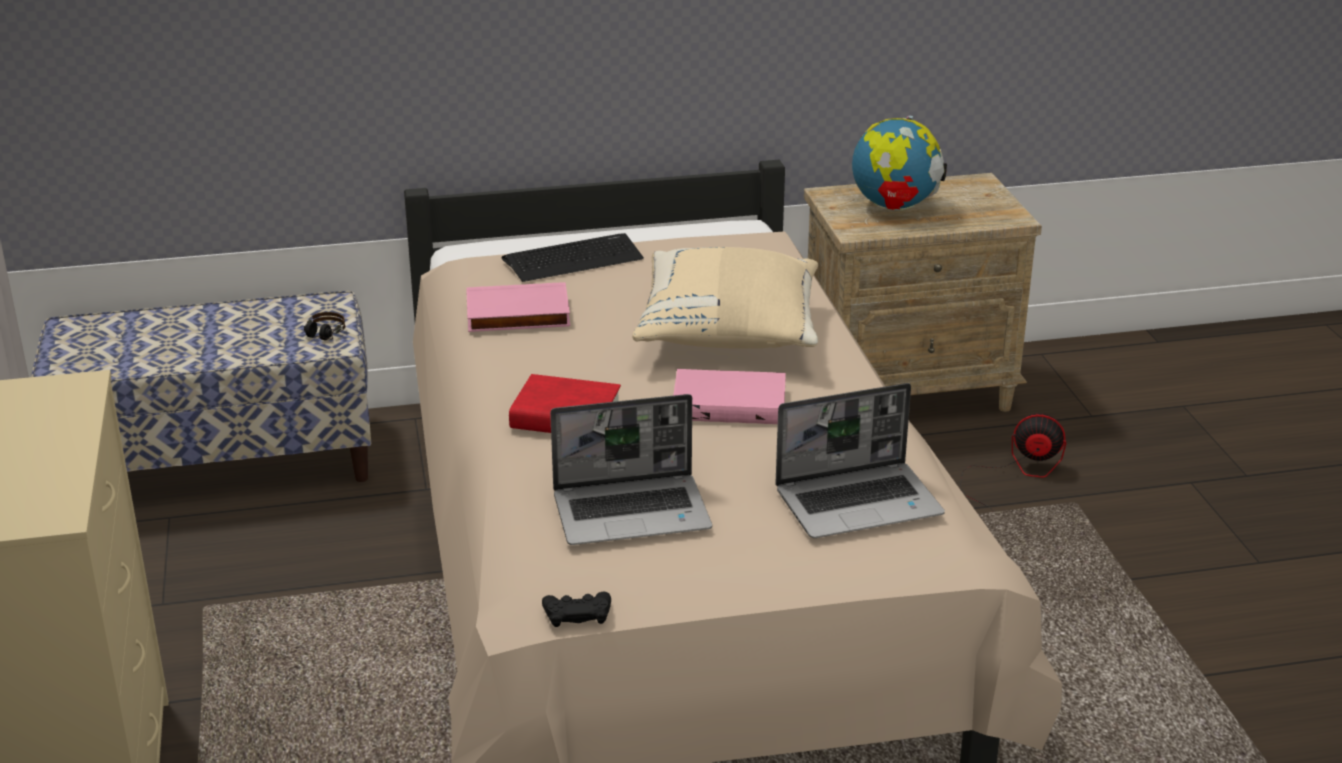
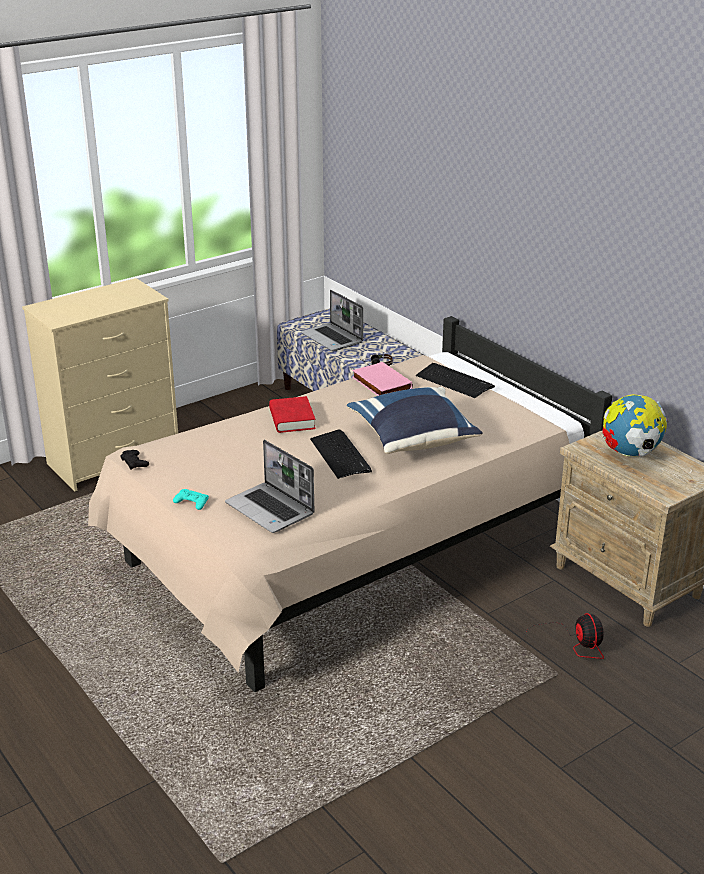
camera: 65 degrees right, 0 degrees up
(633, 512) = (221, 455): laptop -> laptop (333, 338)
(729, 334) = (413, 439): beige pillow -> blue pillow
(730, 402) = (340, 455): pink book -> keyboard
(781, 576) = (192, 502): none -> turquoise game controller

